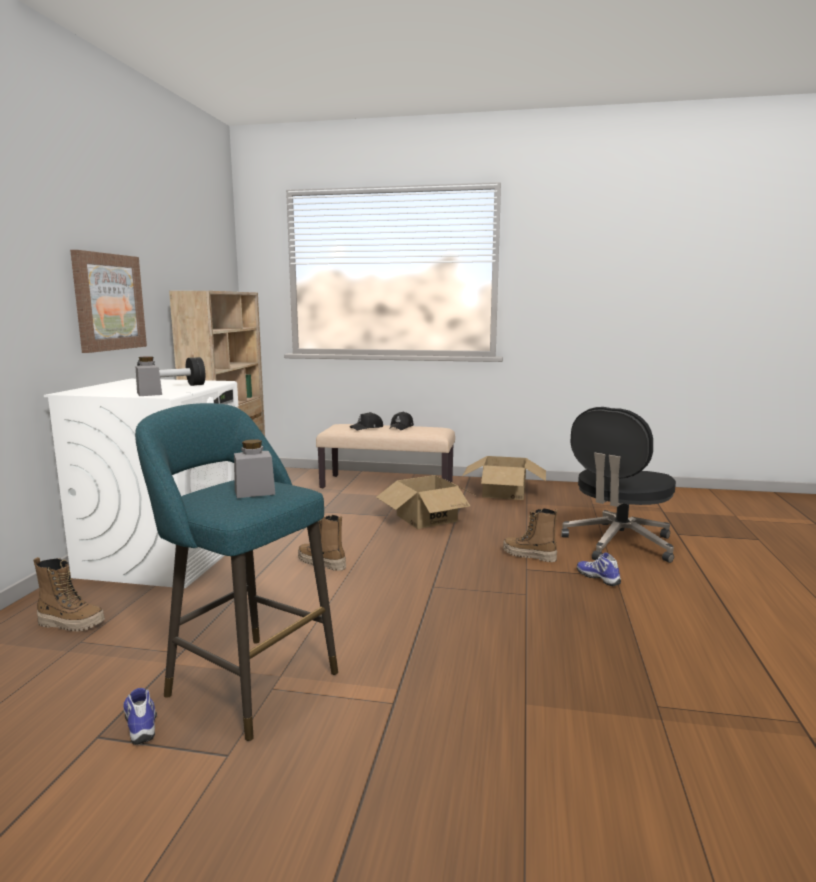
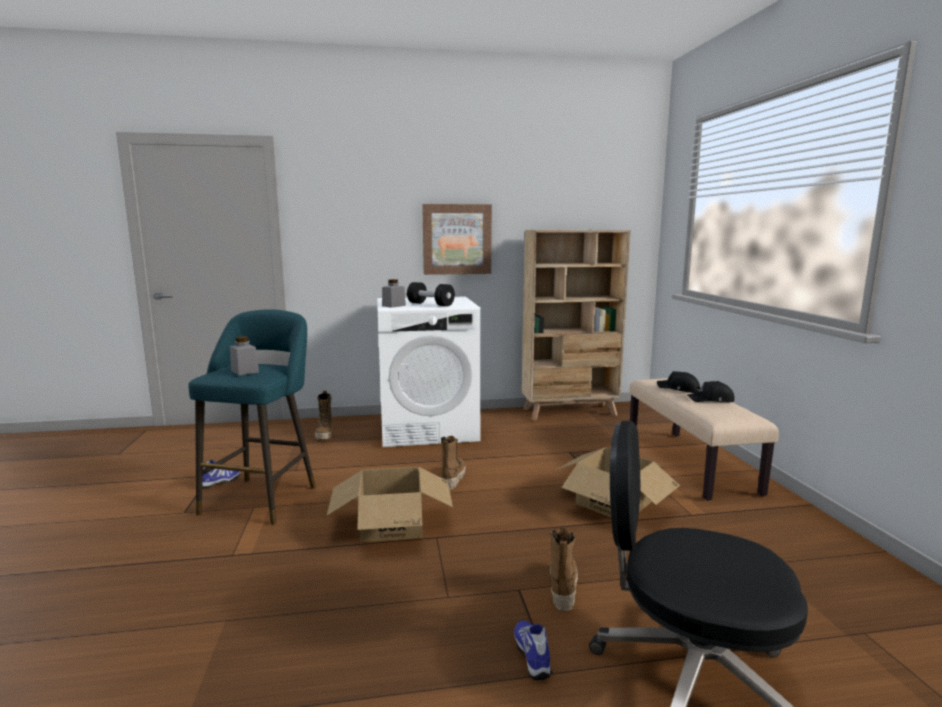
camera: 70 degrees right, 0 degrees up
(504, 492) = (785, 539): cardboard box -> cardboard box (392, 524)
(598, 578) = (533, 655): shoe -> shoe turned 45 degrees counterclockwise

